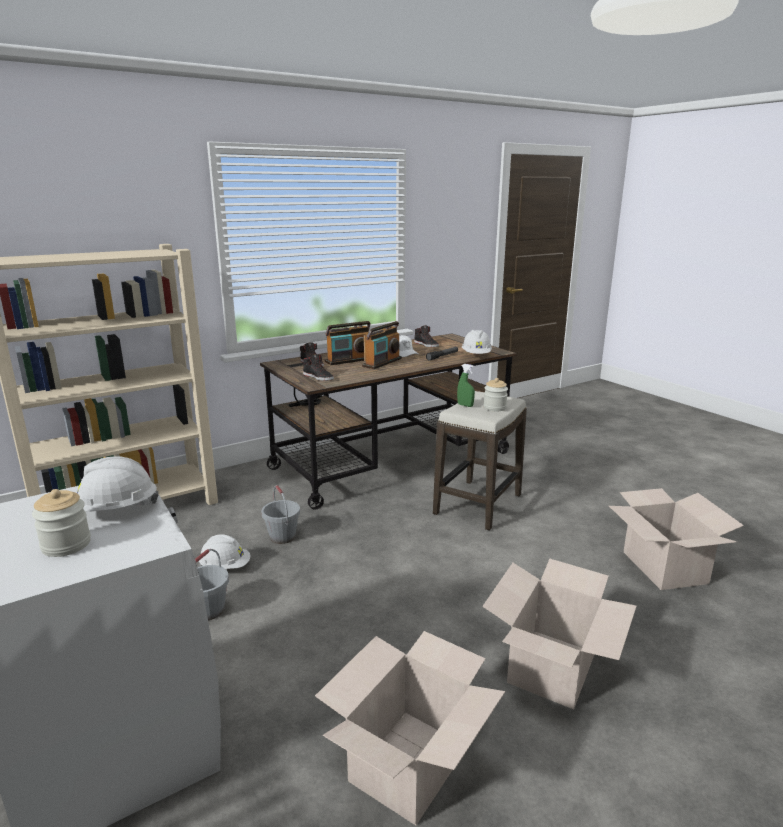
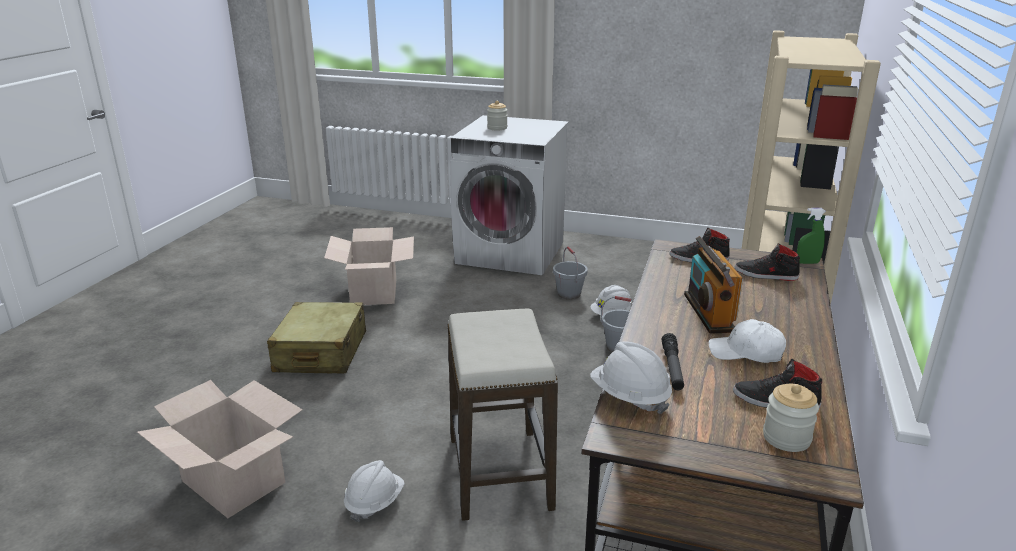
camera: 140 degrees right, 5 degrees up
(115, 510) = (510, 135): white hard hat -> white hard hat (374, 502)
(348, 360) = (755, 300): radio -> none
(465, 405) = (519, 329): green spray bottle -> green spray bottle (807, 262)
(494, 408) = (480, 338): jar -> jar (786, 438)
(551, 667) = (321, 352): cardboard box -> beige suitcase

